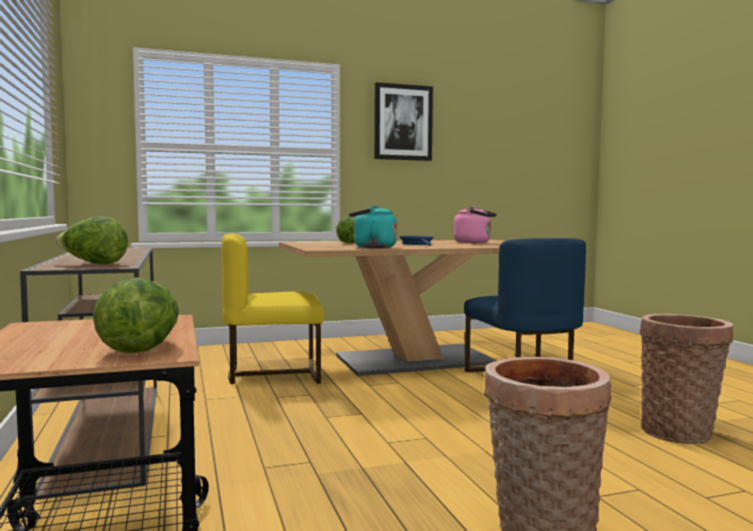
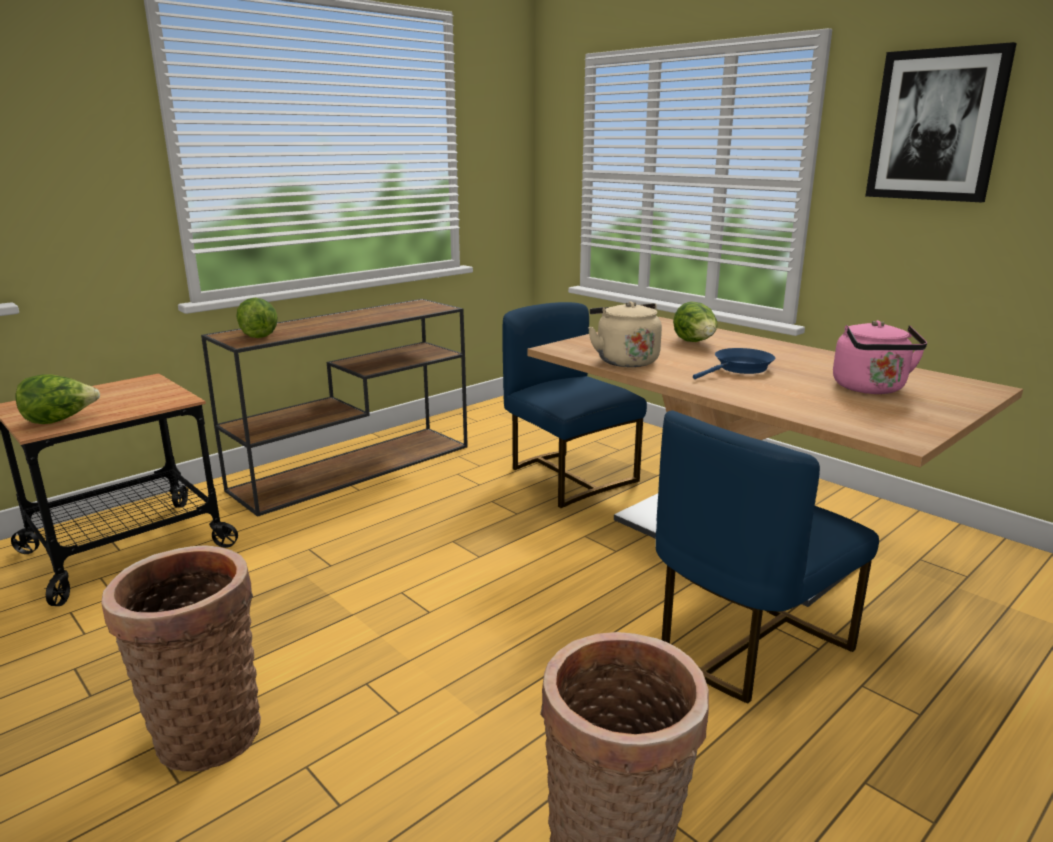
camera: 65 degrees right, 15 degrees up
(274, 373) = (568, 476): yellow chair -> blue chair
(371, 247) = (624, 360): turquoise kettle -> beige kettle

